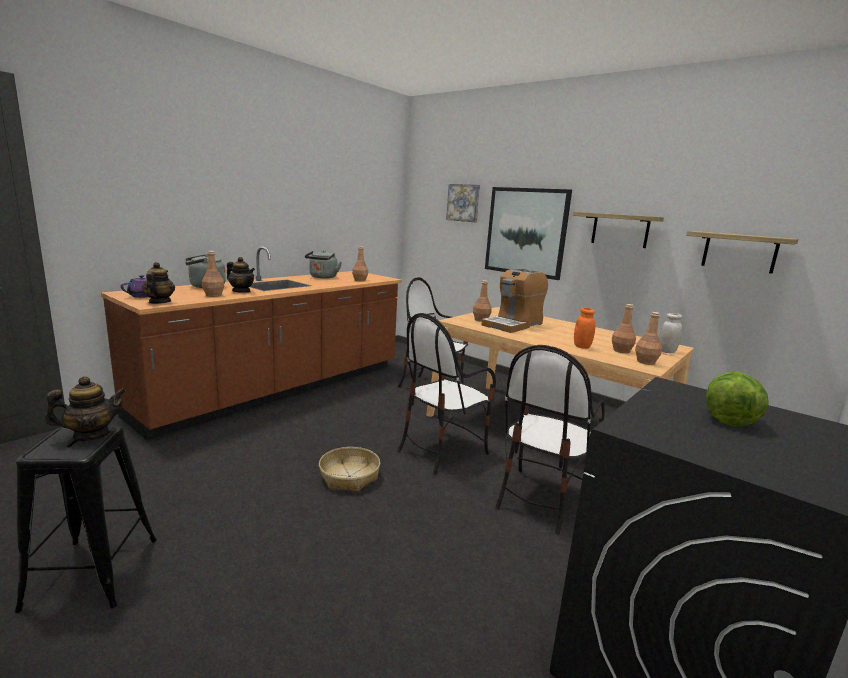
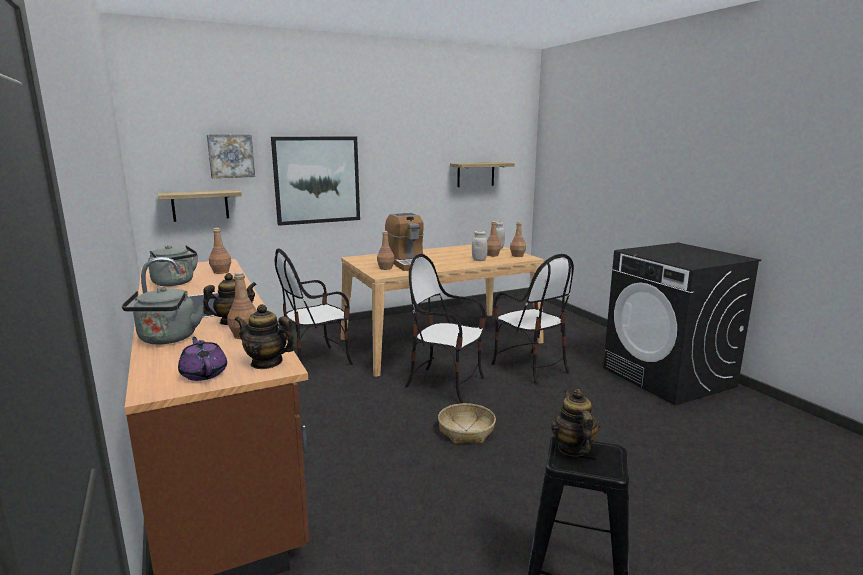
camera: 65 degrees left, 0 degrees up
(441, 450) = (446, 384): chair -> chair turned 135 degrees clockwise
(582, 346) = (479, 260): orange jar -> white jar
(620, 230) = (401, 168): shelf -> shelf (200, 205)
(728, 418) = (671, 252): lettuce -> none

